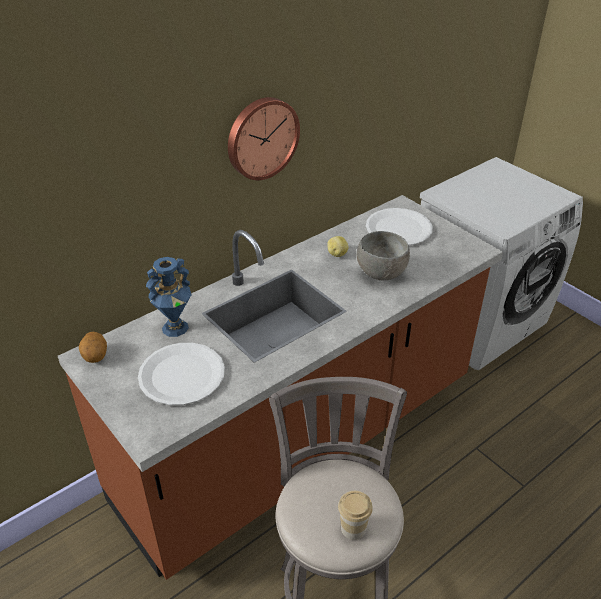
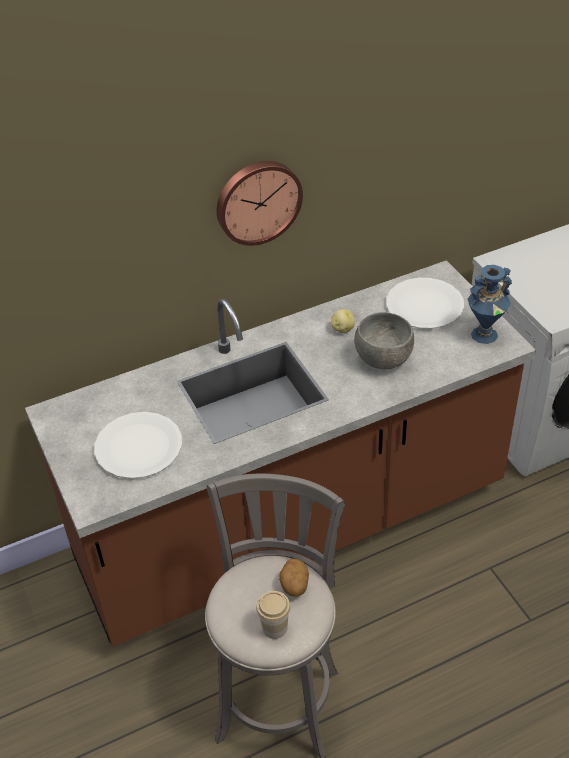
camera: 15 degrees right, 5 degrees up
(95, 357) = (60, 414): potato -> potato (294, 586)
(175, 327) = (145, 393): blue vase -> blue vase (484, 334)

